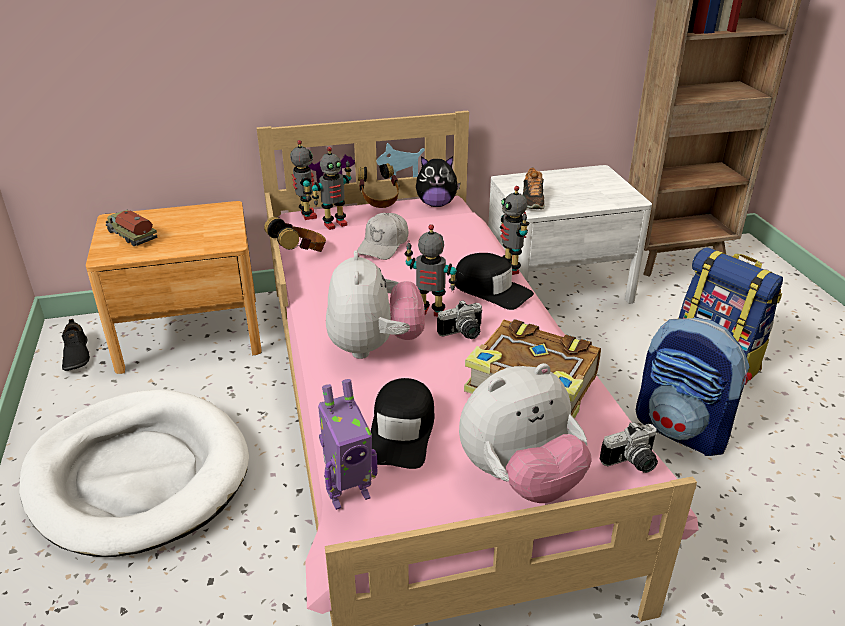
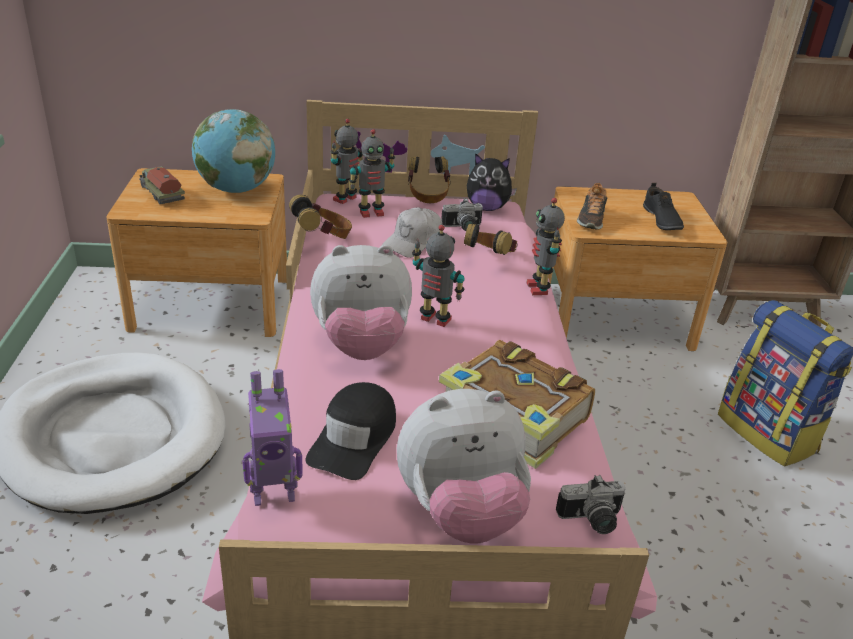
camera: 10 degrees right, 0 degrees up
(75, 355) = (94, 307): black shoe -> black shoe (661, 220)
(202, 221) = (236, 190): none -> globe
(306, 215) = (346, 199): toy robot -> toy robot turned 135 degrees counterclockwise
(374, 347) = (361, 346): plush toy -> plush toy turned 75 degrees clockwise
(457, 250) = (490, 259): none -> headphones
(463, 334) = (460, 349): camera -> camera (463, 228)
(491, 289) = (510, 307): black cap -> none
(557, 285) = (614, 317): white nightstand -> brown nightstand
(682, 430) = (703, 501): backpack -> none

